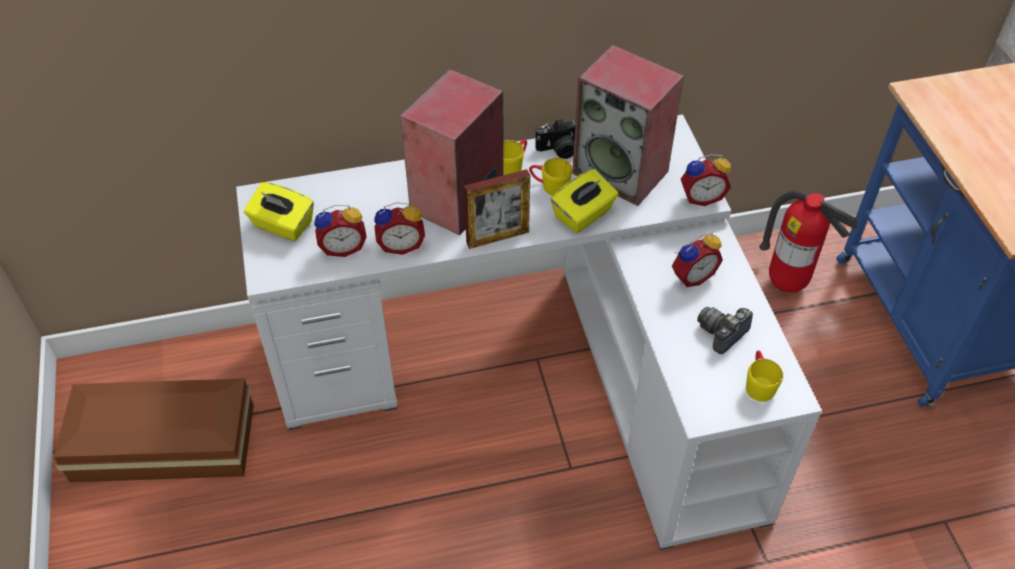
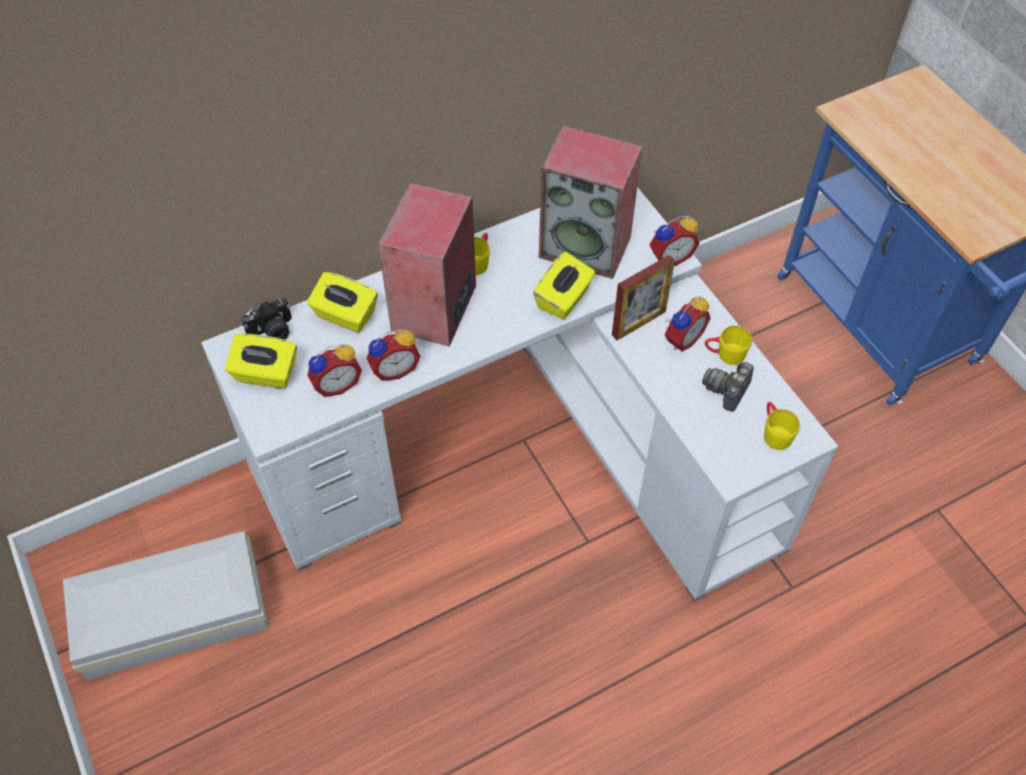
camera: 15 degrees left, 5 degrees up
(166, 444) = (176, 616): brown storage box -> white storage box
(372, 189) = (345, 315): none -> yellow tissue box
(497, 237) = (487, 340): picture frame -> picture frame (638, 323)
(549, 186) = (521, 275): yellow mug -> yellow mug (724, 354)
(559, 150) = (518, 235): camera -> camera (272, 332)
(787, 284) = (738, 311): fire extinguisher -> none

